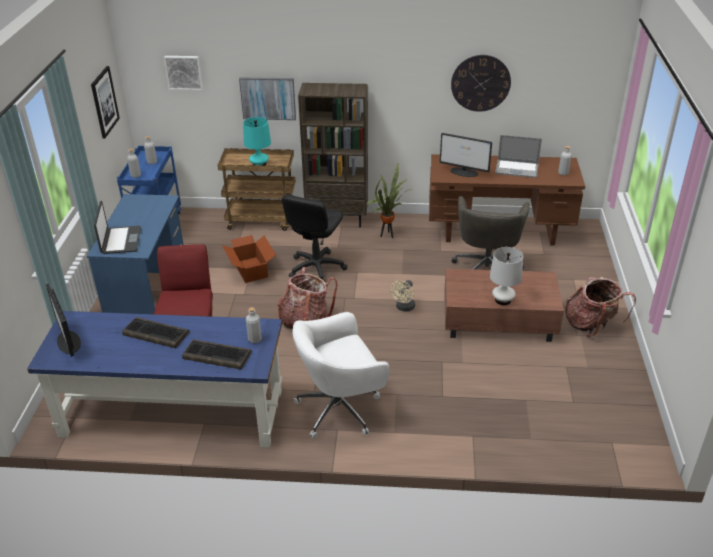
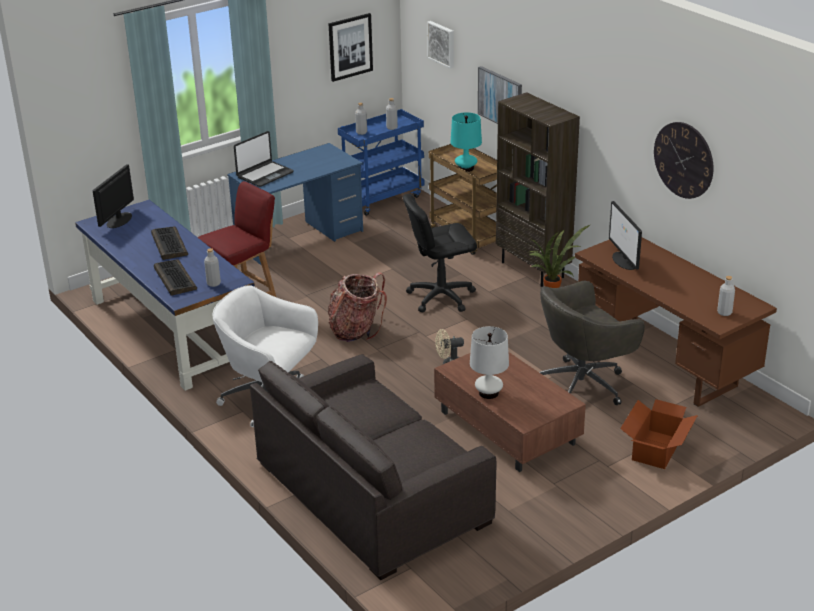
camera: 50 degrees right, 5 degrees down
(250, 270) = (389, 269): cardboard box -> cardboard box (655, 449)
(509, 416) = (371, 492): none -> grey sofa
(516, 169) = (684, 284): laptop -> none
(591, 325) = (585, 486): backpack -> none

